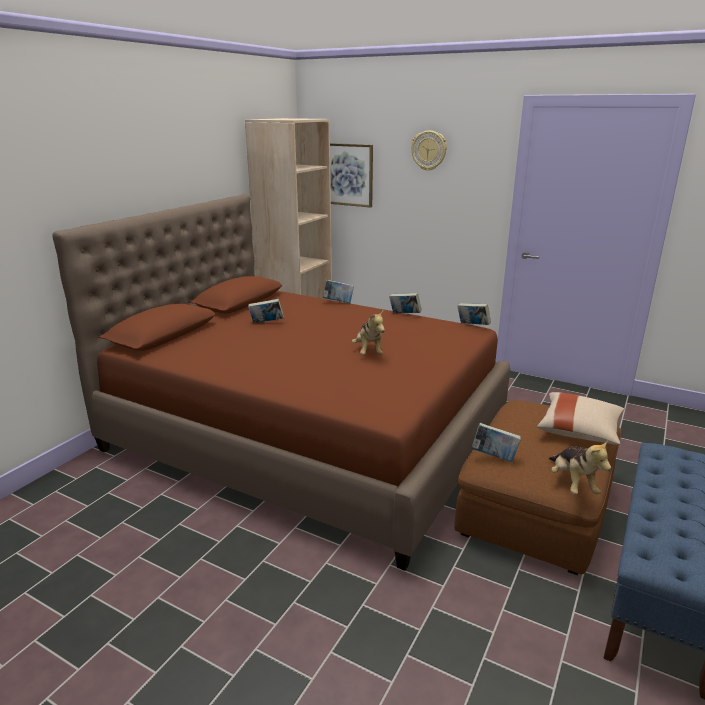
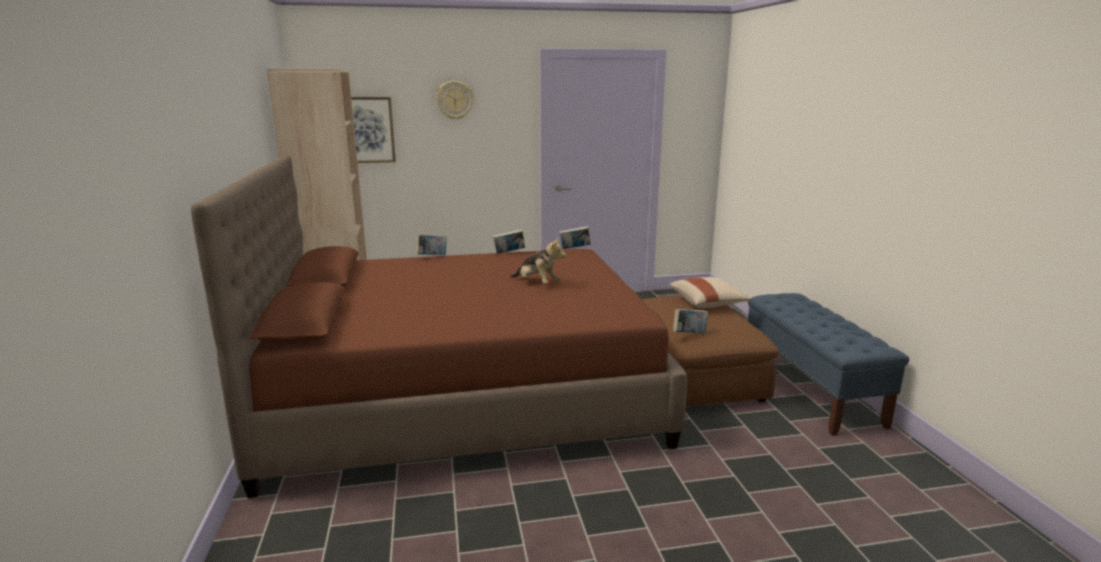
camera: 40 degrees left, 5 degrees down
(266, 323) = (399, 286): book -> none
(572, 484) = (752, 332): plush toy -> none

